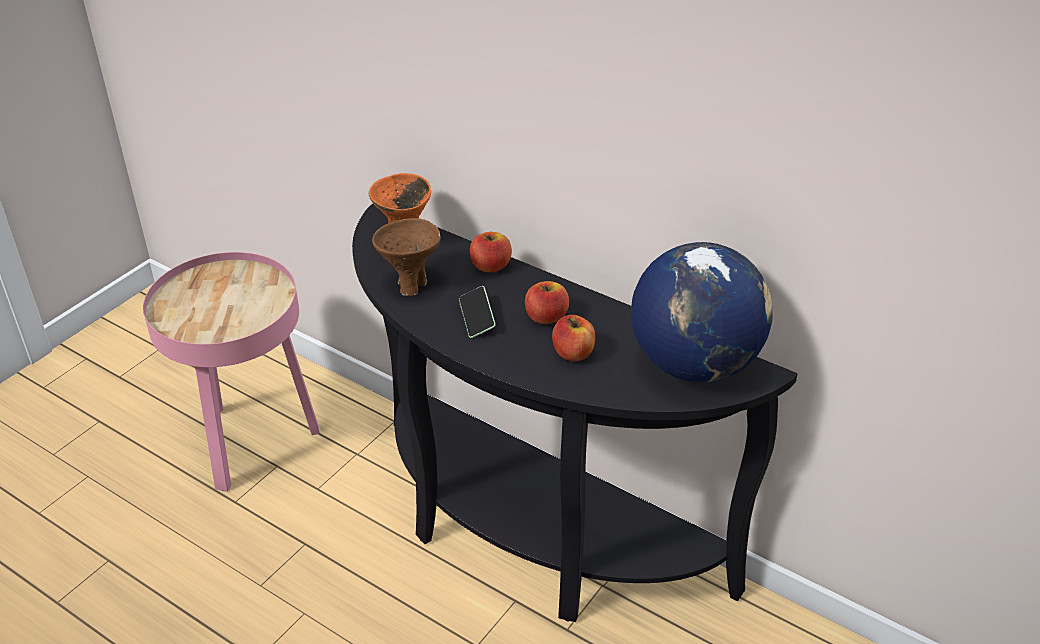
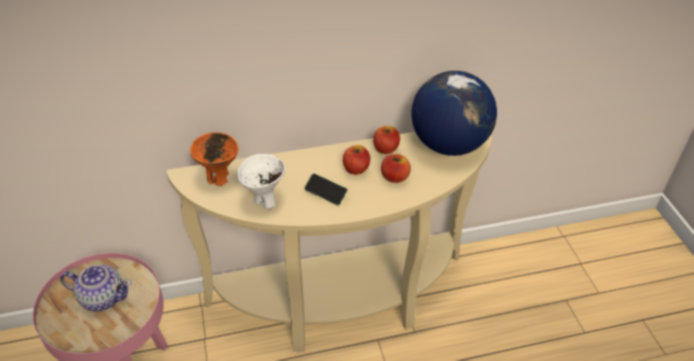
camera: 50 degrees left, 5 degrees up
(230, 299) = (102, 297): none -> teapot
(411, 285) = (265, 201): brown bowl -> white bowl
(490, 266) = (289, 162): apple -> apple (385, 149)
(528, 534) = (343, 304): black console table -> beige console table

